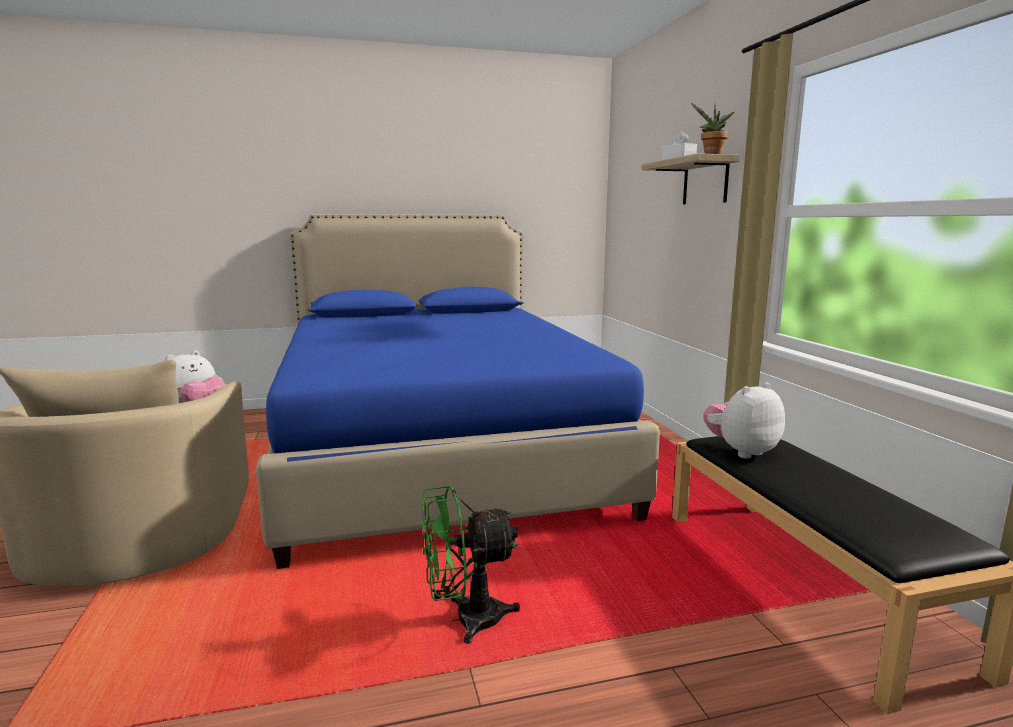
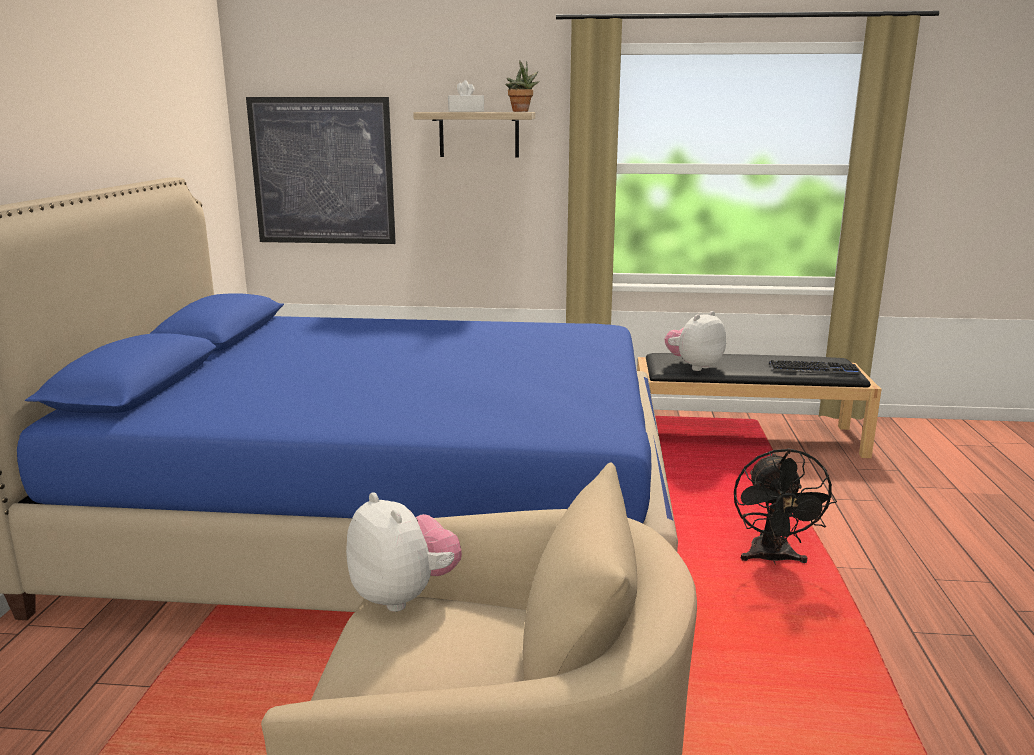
camera: 70 degrees left, 5 degrees up
(466, 620) = (772, 559): green fan -> black fan
(633, 219) = (322, 171): none -> picture
(741, 451) = (694, 366): plush toy -> plush toy turned 60 degrees clockwise
(858, 519) = (814, 370): none -> keyboard

